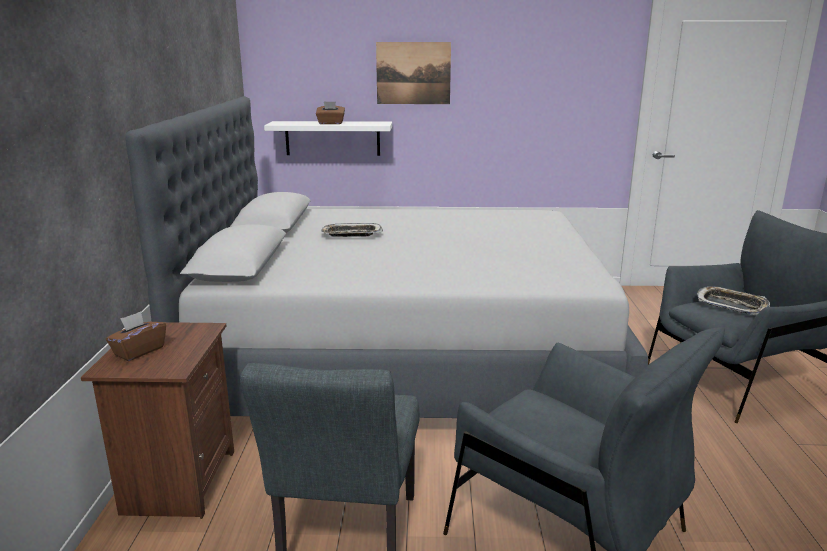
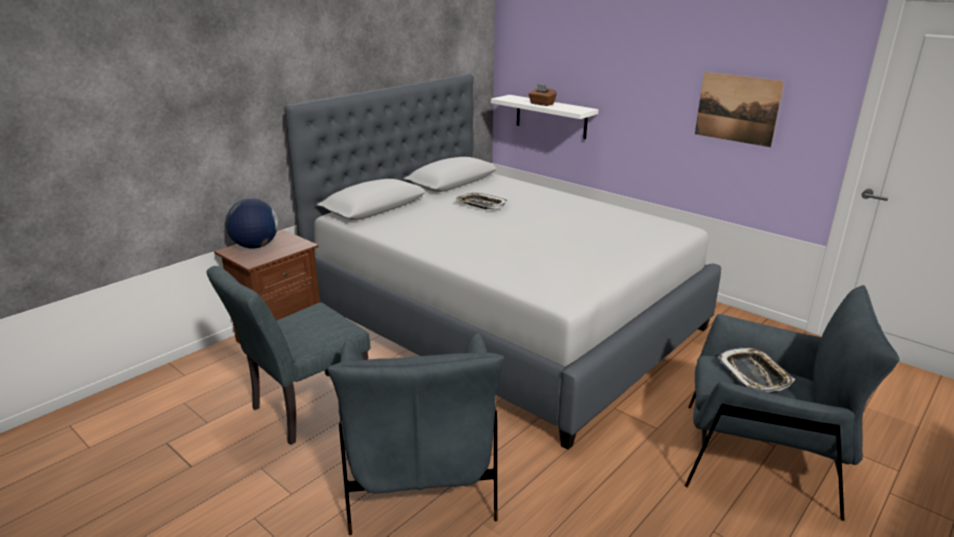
camera: 40 degrees right, 5 degrees up
(139, 351) = (255, 246): brown tissue box -> globe
(413, 73) = (620, 66): picture -> picture (737, 108)

